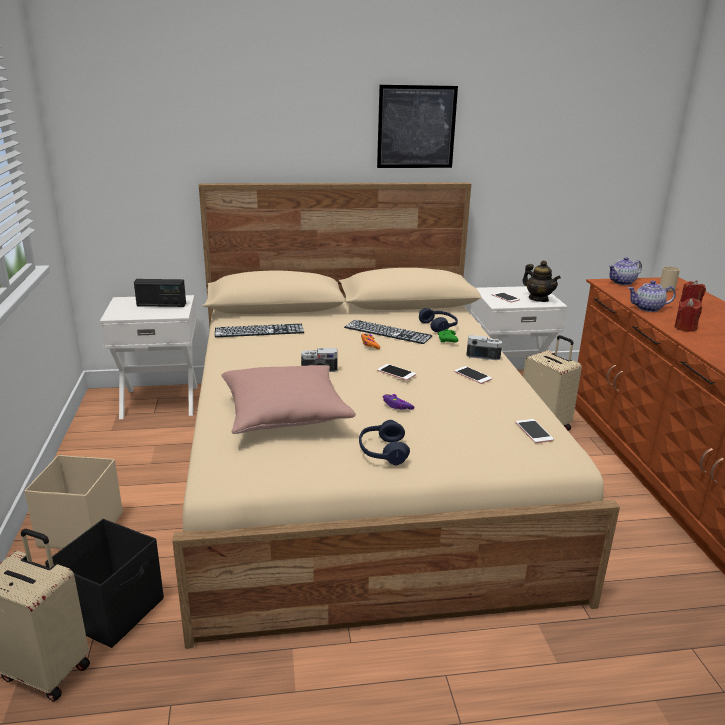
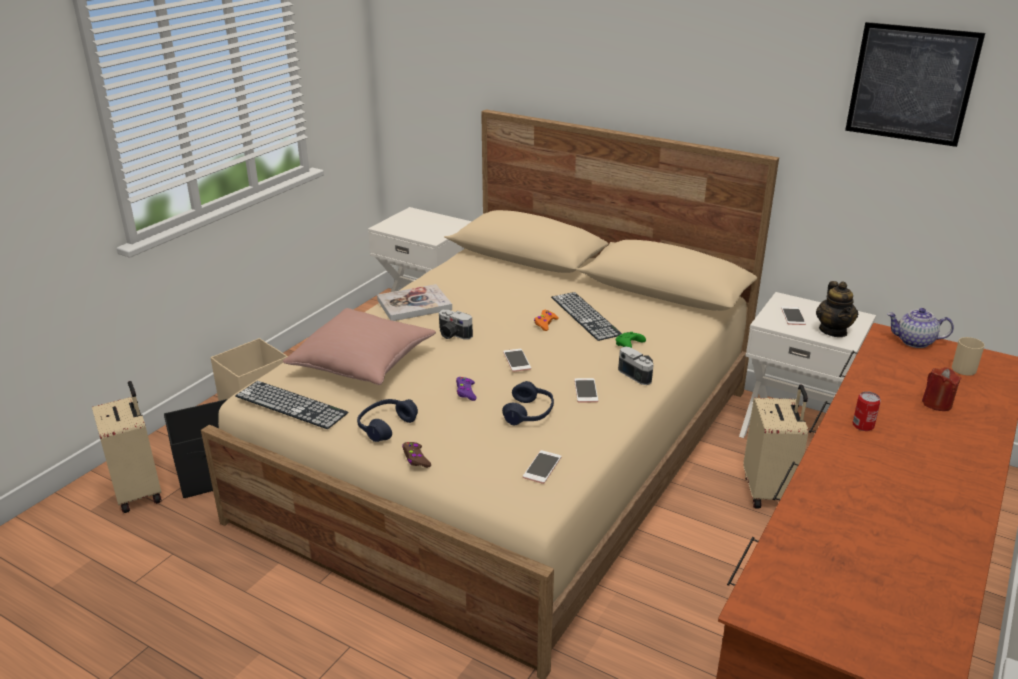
camera: 40 degrees right, 5 degrees up
(161, 305) = (433, 225): radio -> none
(248, 361) = (414, 305): none -> book
(259, 330) = (471, 277): keyboard -> keyboard (291, 404)
(416, 127) = (719, 78): picture -> picture (911, 84)
(438, 326) = (648, 326): blue headphones -> blue headphones (529, 413)
(447, 463) = (416, 459): none -> brown game controller
(648, 308) = (869, 385): teapot -> none
(685, 328) = (863, 425): red candle -> can

